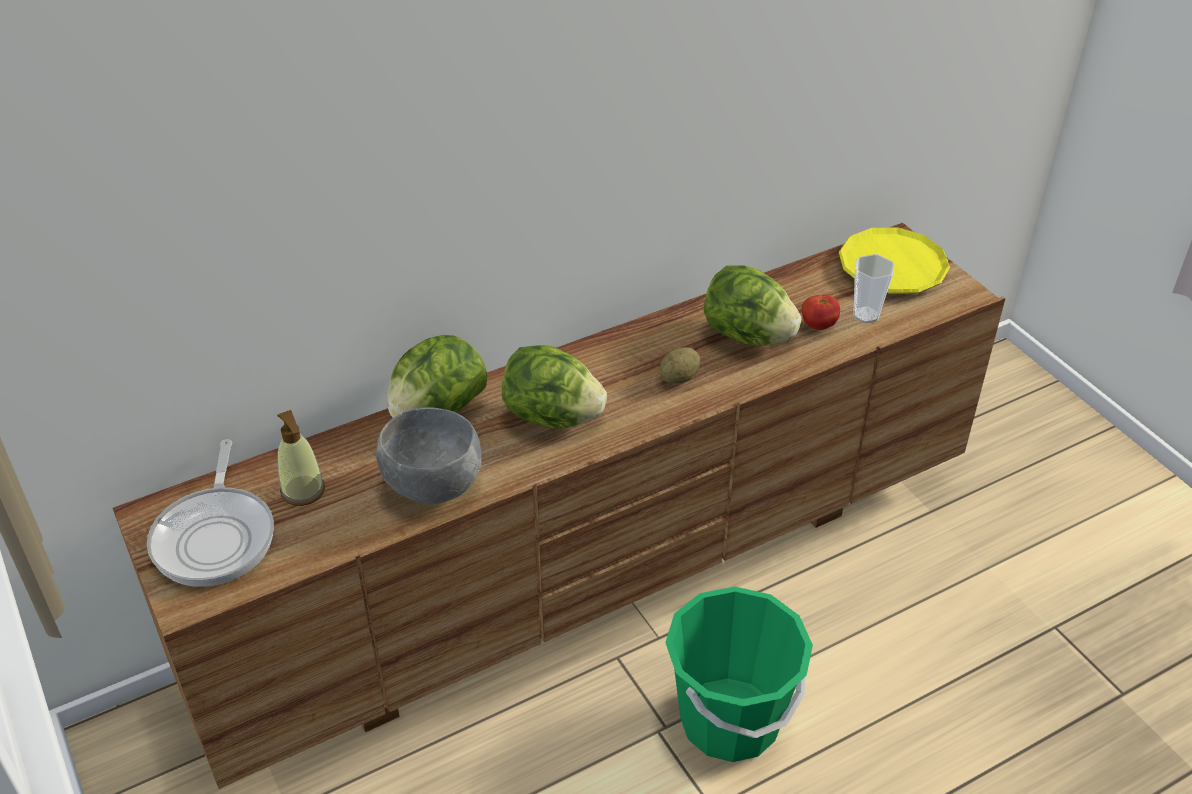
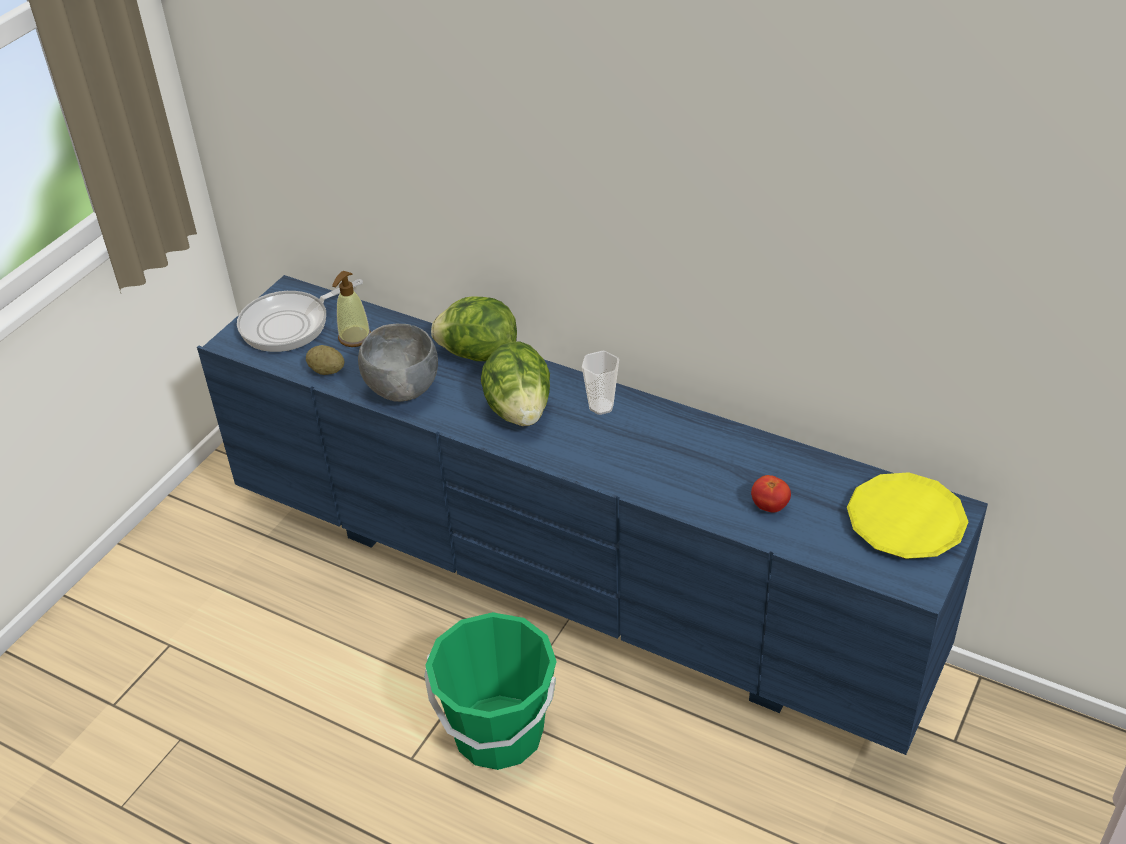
camera: 60 degrees right, 0 degrees up
(595, 581) = (571, 587): brown cabinet -> blue cabinet
(679, 378) = (623, 454): potato -> potato (327, 371)
(747, 336) = (713, 470): lettuce -> none
(866, 315) = (815, 530): cup -> cup (601, 406)

